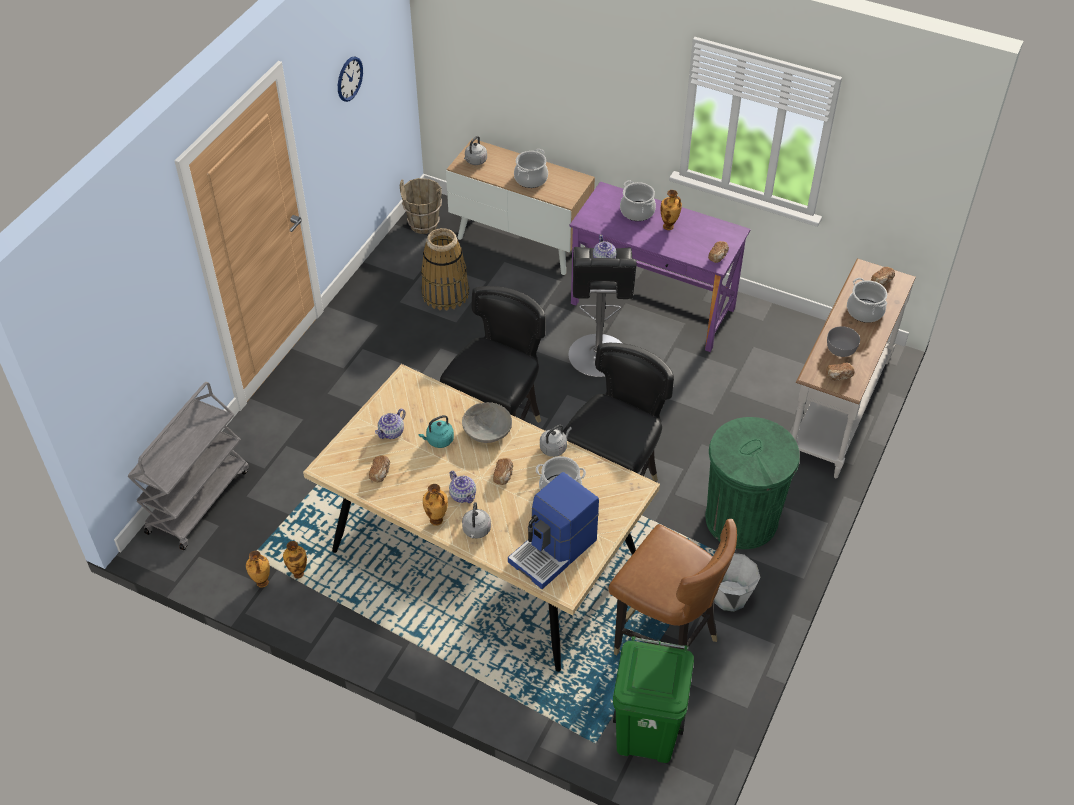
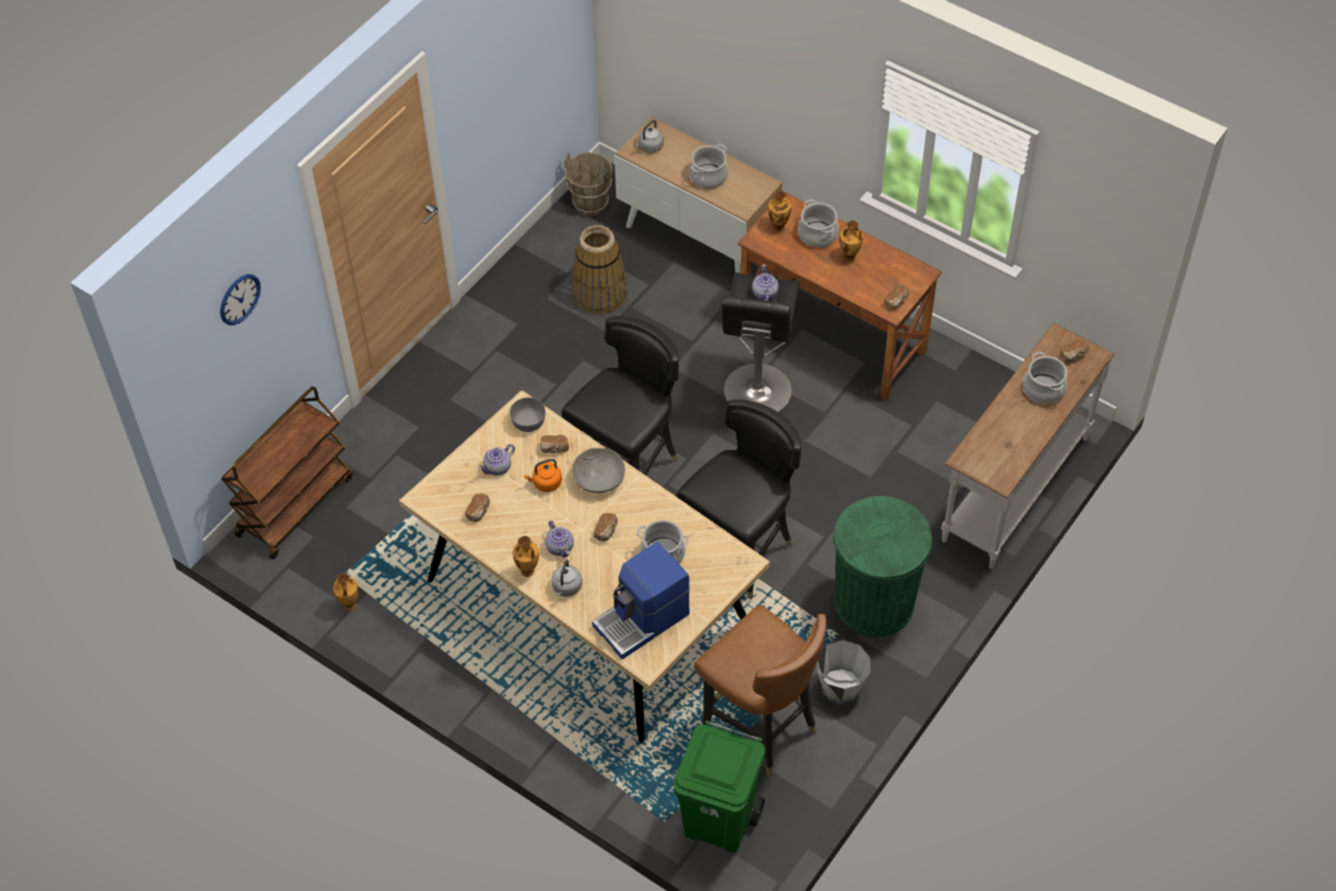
camera: 10 degrees right, 5 degrees up
(198, 500) = (295, 505): grey cart -> brown cart
(298, 573) = (389, 600): vase -> vase (778, 228)
(349, 79) = (507, 56): wall clock -> wall clock (239, 299)
(438, 440) = (545, 483): turquoise kettle -> orange kettle
(554, 447) = (666, 506): grey kettle -> none
(653, 306) = (833, 337): purple desk -> brown desk
(839, 376) = (993, 464): bread -> bread (554, 449)
(840, 349) = (1004, 432): grey bowl -> grey bowl (528, 422)

